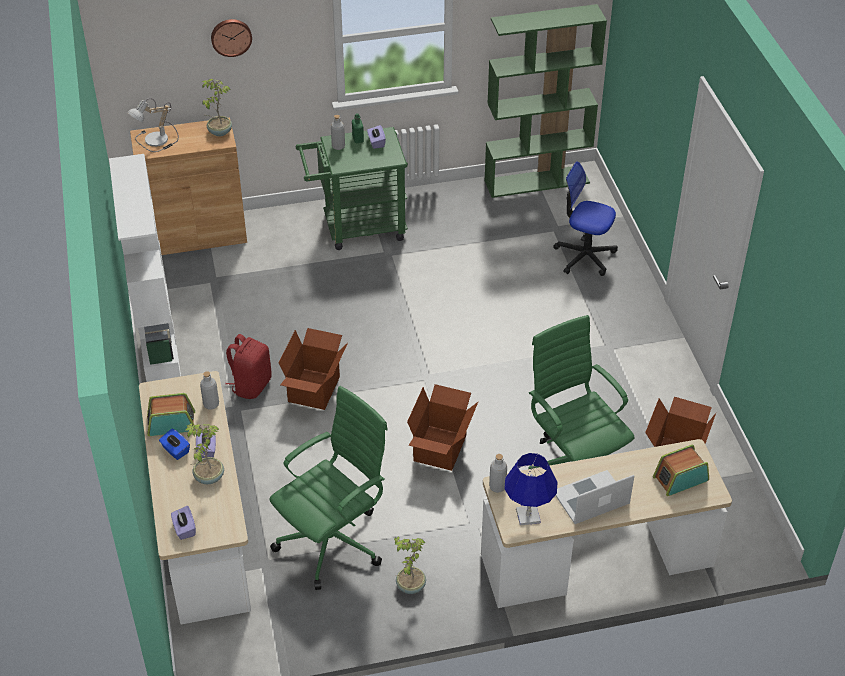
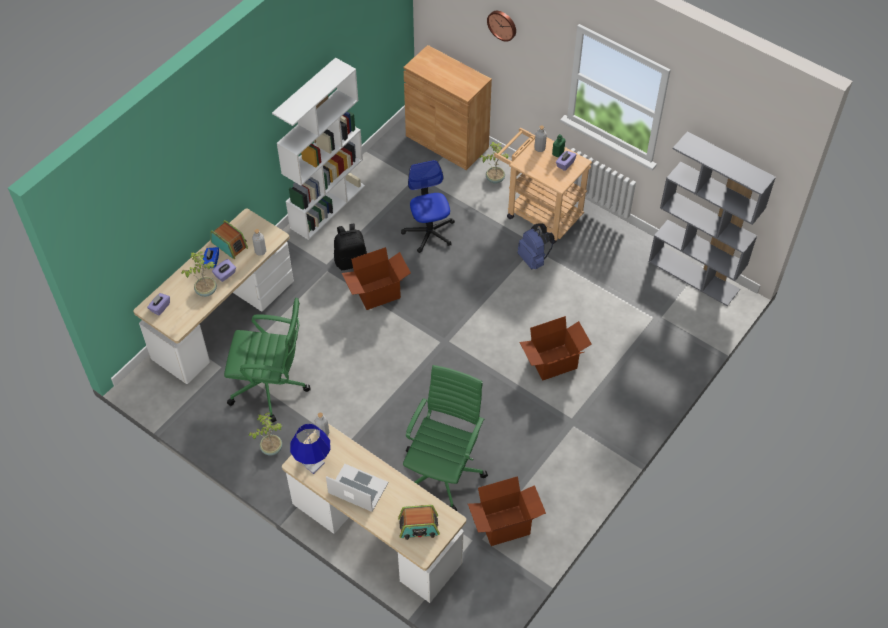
camera: 50 degrees right, 10 degrees up
(156, 141) = (431, 63): table lamp -> none
(219, 132) = (472, 84): potted plant -> potted plant (494, 178)
(251, 385) = (351, 261): red backpack -> black backpack
(356, 228) = (538, 212): green cart -> beige cart
(404, 262) = (534, 259): none -> blue backpack
(441, 448) = (391, 390): cardboard box -> cardboard box (553, 363)
(537, 181) = (694, 275): green bookcase -> grey bookcase
(584, 256) = (647, 352): office chair -> office chair (429, 232)
(680, 478) = (419, 527): radio -> radio turned 150 degrees clockwise

